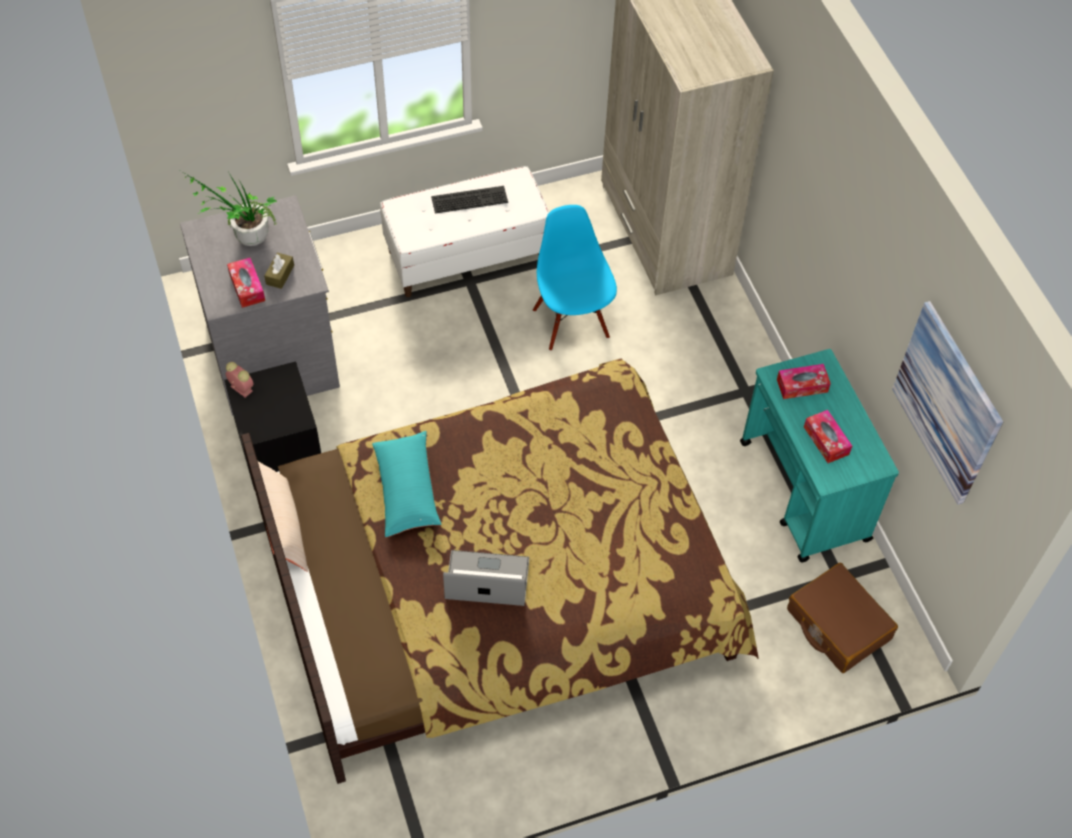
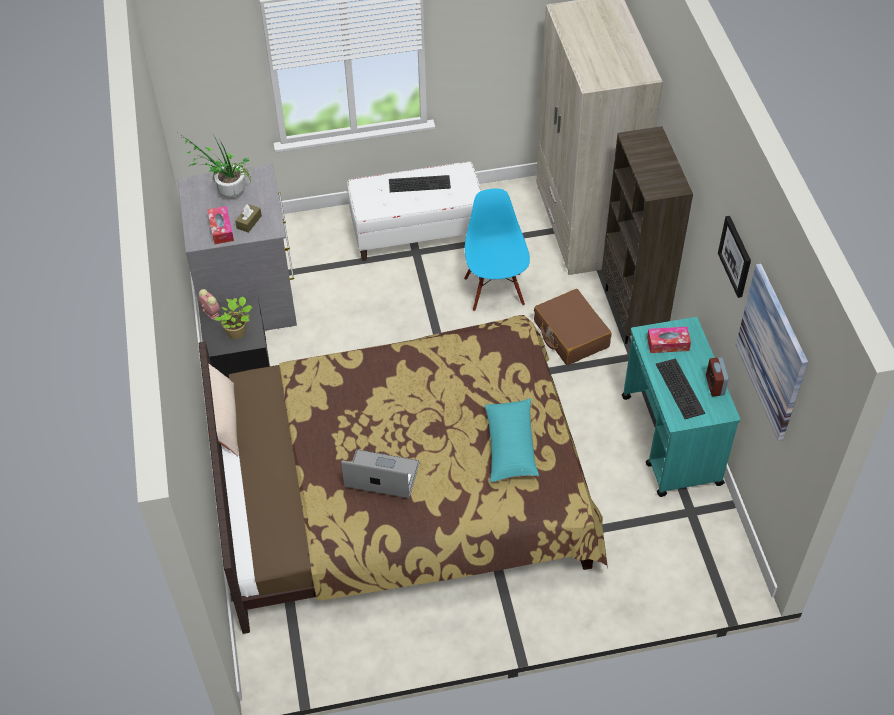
camera: 10 degrees right, 5 degrees down
(279, 411) = (238, 332): none -> potted plant
(406, 490) = (328, 400): turquoise pillow -> turquoise pillow (510, 446)
(738, 338) = (633, 314): none -> brown bookcase
(826, 440) = (681, 388): tissue box -> keyboard
(837, 624) = (683, 550): brown suitcase -> brown suitcase (570, 334)
(863, 433) = (715, 385): none -> alarm clock
(890, 287) = (736, 256): none -> picture

